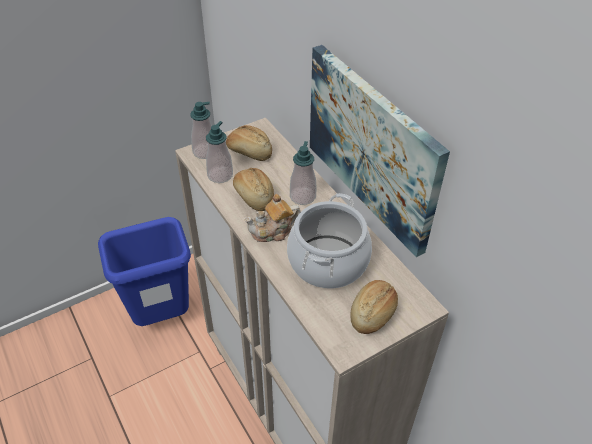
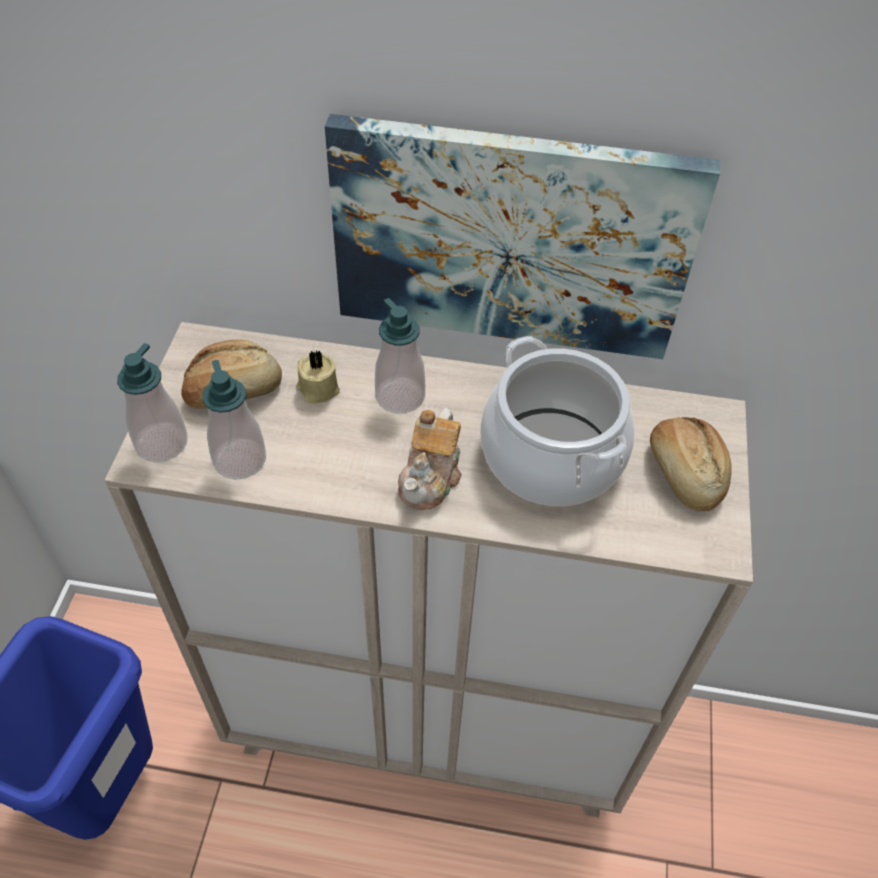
camera: 50 degrees left, 5 degrees up
(254, 196) = (335, 450): bread -> none
(277, 172) = (317, 389): none -> beige candle

